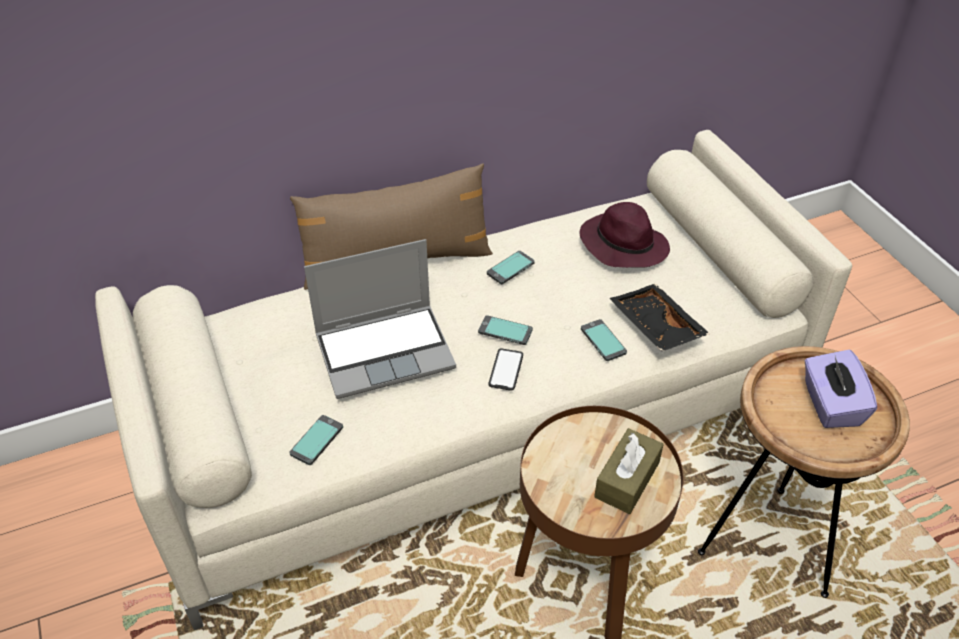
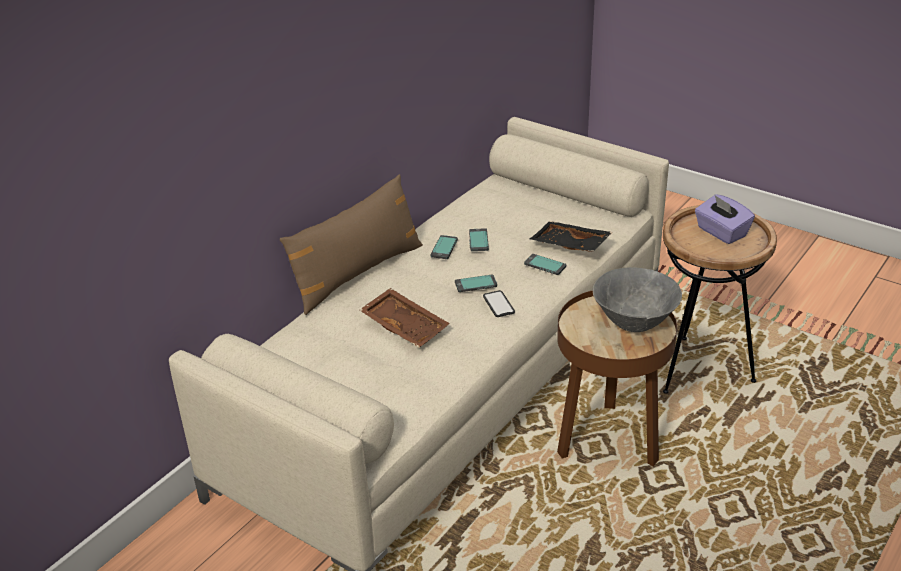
camera: 30 degrees left, 10 degrees down
(316, 440) = (410, 393): phone -> phone (478, 240)
(386, 351) = (406, 325): laptop -> brown tray
(622, 245) = (504, 209): purple hat -> none
(627, 479) = (635, 324): brown tissue box -> grey bowl

